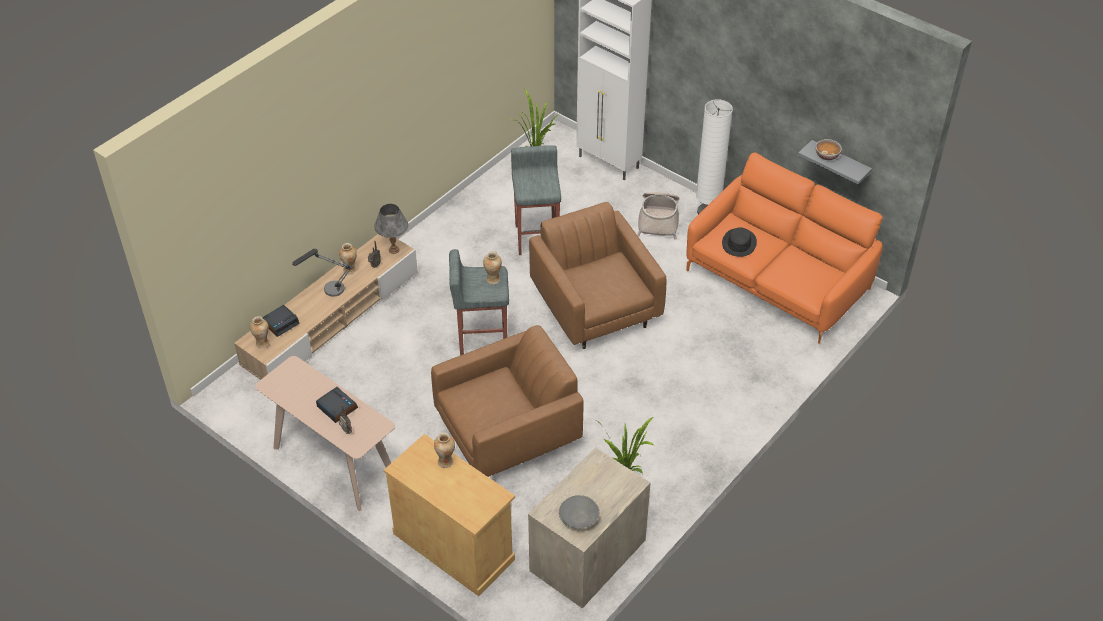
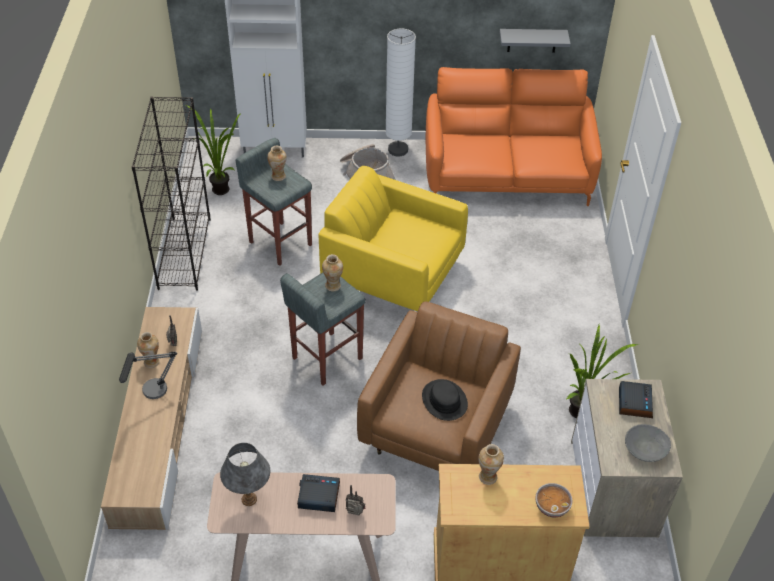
camera: 40 degrees left, 0 degrees up
(262, 343) = (134, 487): vase -> vase (278, 176)
(281, 323) = (132, 455): alarm clock -> alarm clock (634, 402)
(393, 250) = (176, 319): grey table lamp -> grey table lamp (248, 499)
(462, 209) = (184, 253): none -> black bookcase
(595, 308) = (392, 274): brown armchair -> yellow armchair
(739, 243) = (477, 153): black hat -> black hat (444, 400)
(827, 155) = (525, 35): bowl -> bowl (551, 506)

